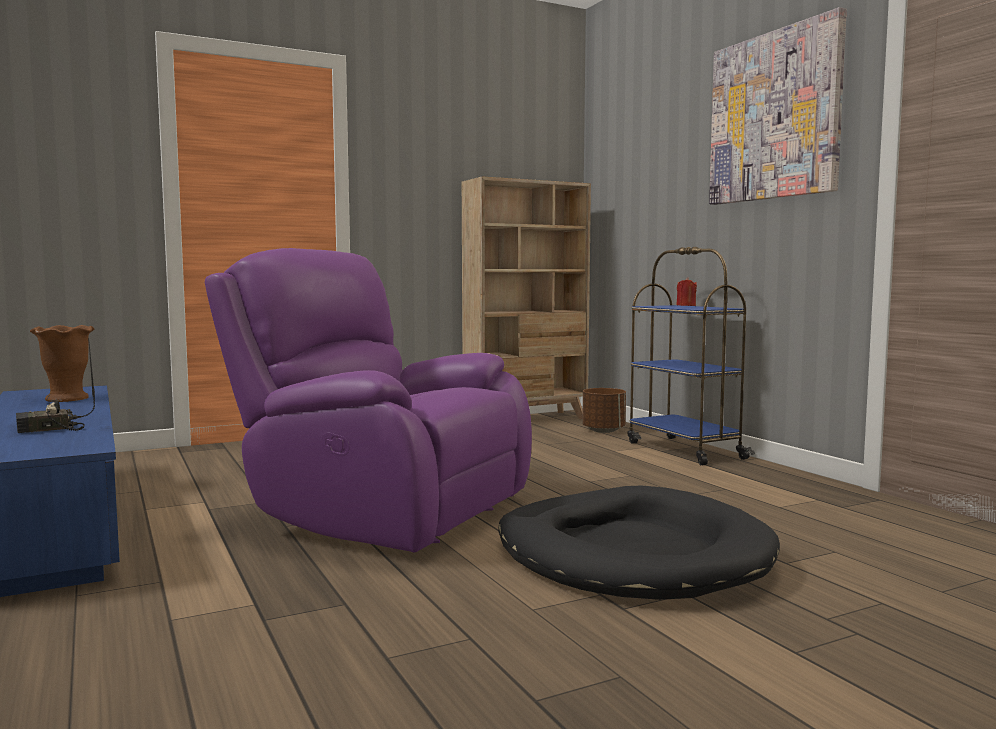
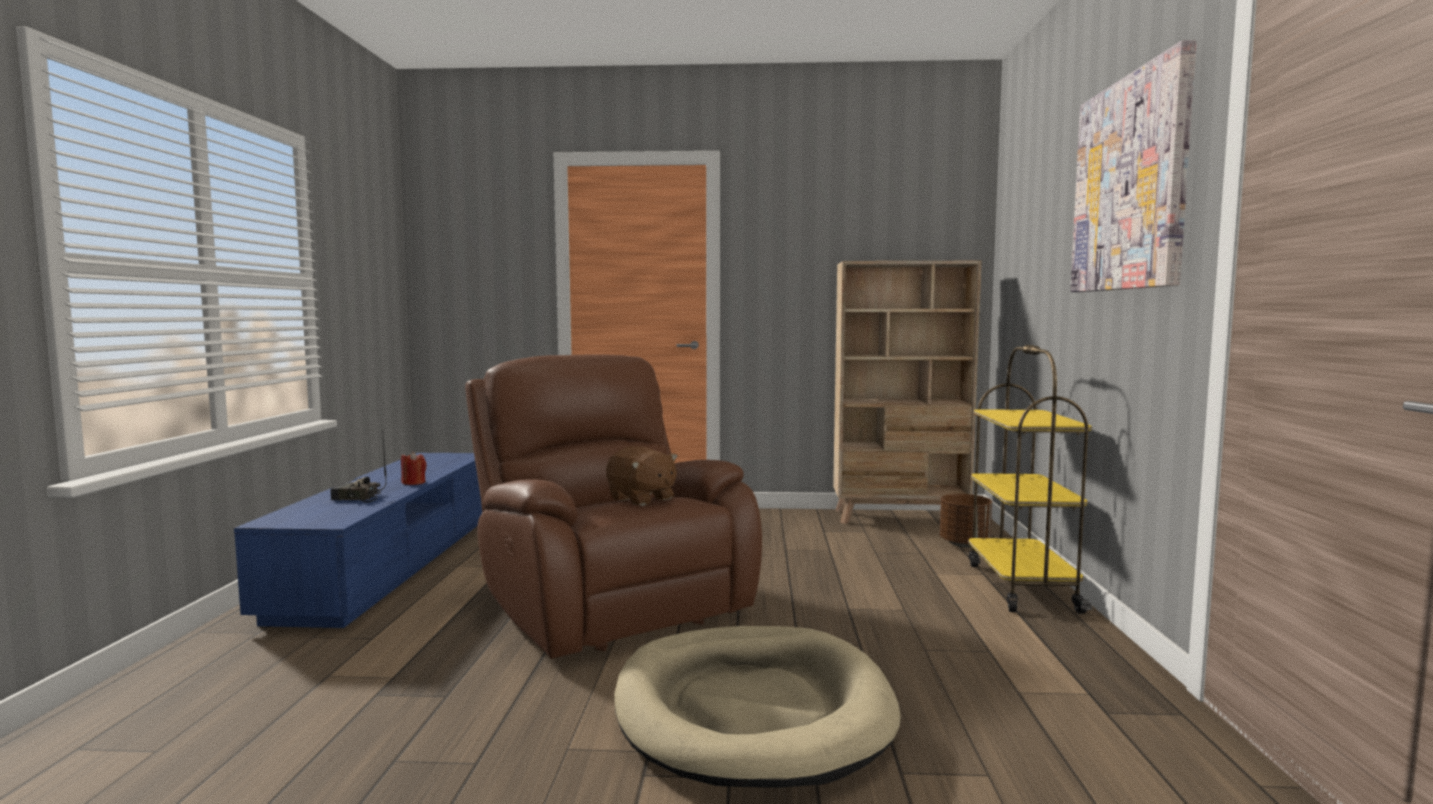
camera: 30 degrees right, 0 degrees up
(67, 399) = (433, 466): brown vase -> none
(385, 512) = (612, 606): purple armchair -> brown armchair
(435, 390) = (641, 499): none -> brown plush toy
(631, 553) = (752, 711): black dog bed -> beige dog bed
(684, 450) = (1021, 586): blue cart -> yellow cart
(686, 305) = (1041, 413): red candle -> red candle (413, 483)

